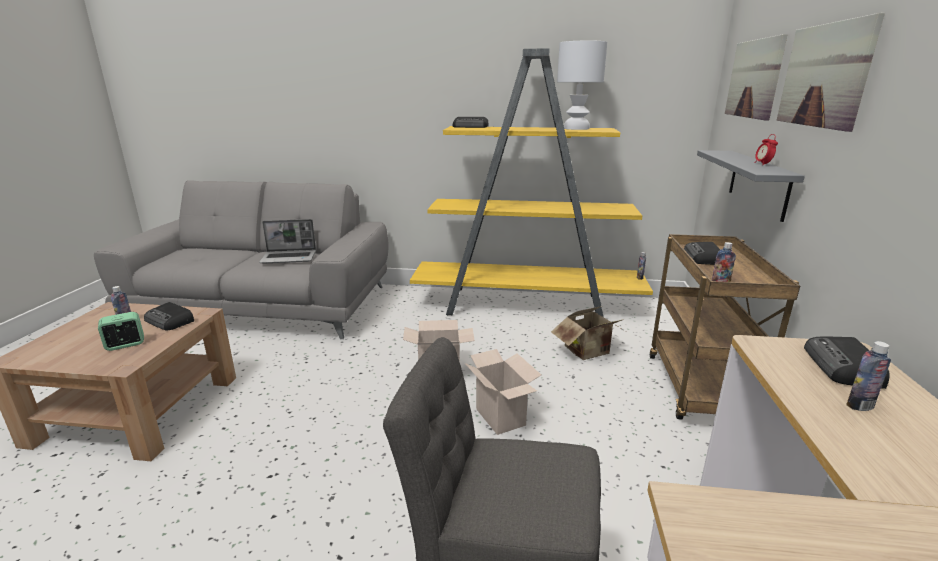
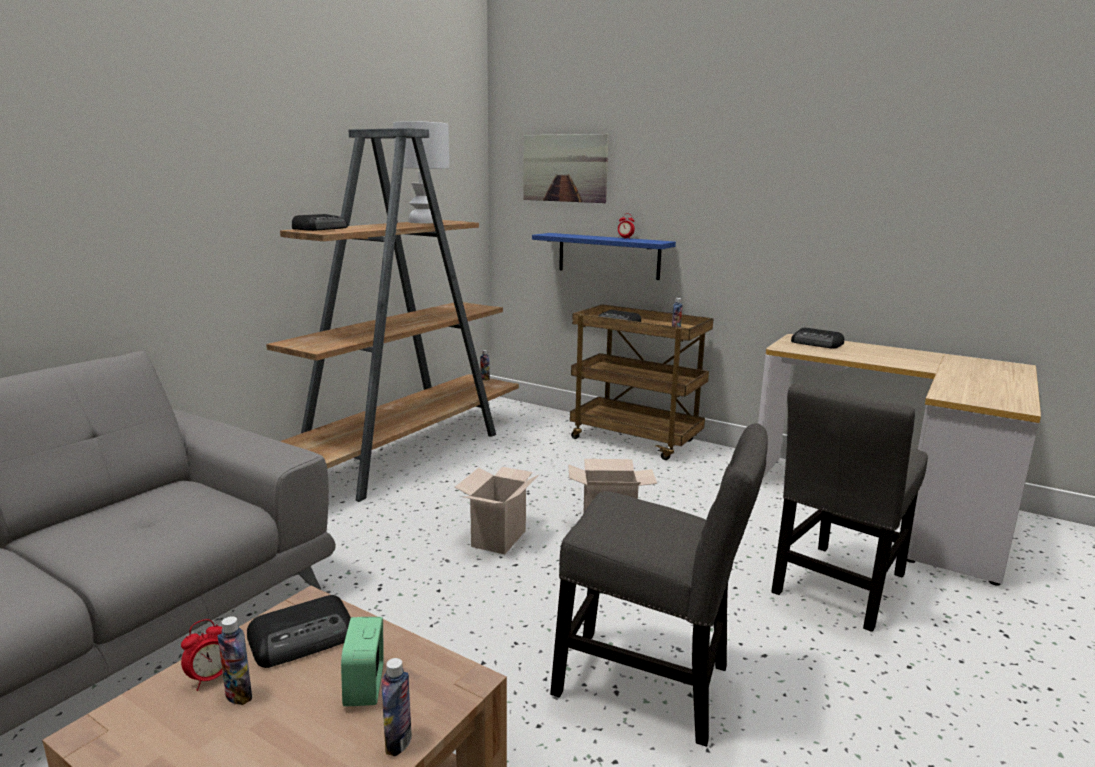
camera: 65 degrees left, 5 degrees down
(140, 313) = (210, 679): none -> alarm clock
(281, 492) = (651, 685): none -> grey chair
(289, 258) = (143, 510): laptop -> none
(527, 305) = (404, 453): yellow bookcase -> brown bookcase
(589, 352) = (539, 457): cardboard box -> none
(758, 183) = (608, 256): grey shelf -> blue shelf
(824, 75) = (673, 168): picture -> none
(860, 406) = (858, 352): bottle -> bottle (398, 742)

